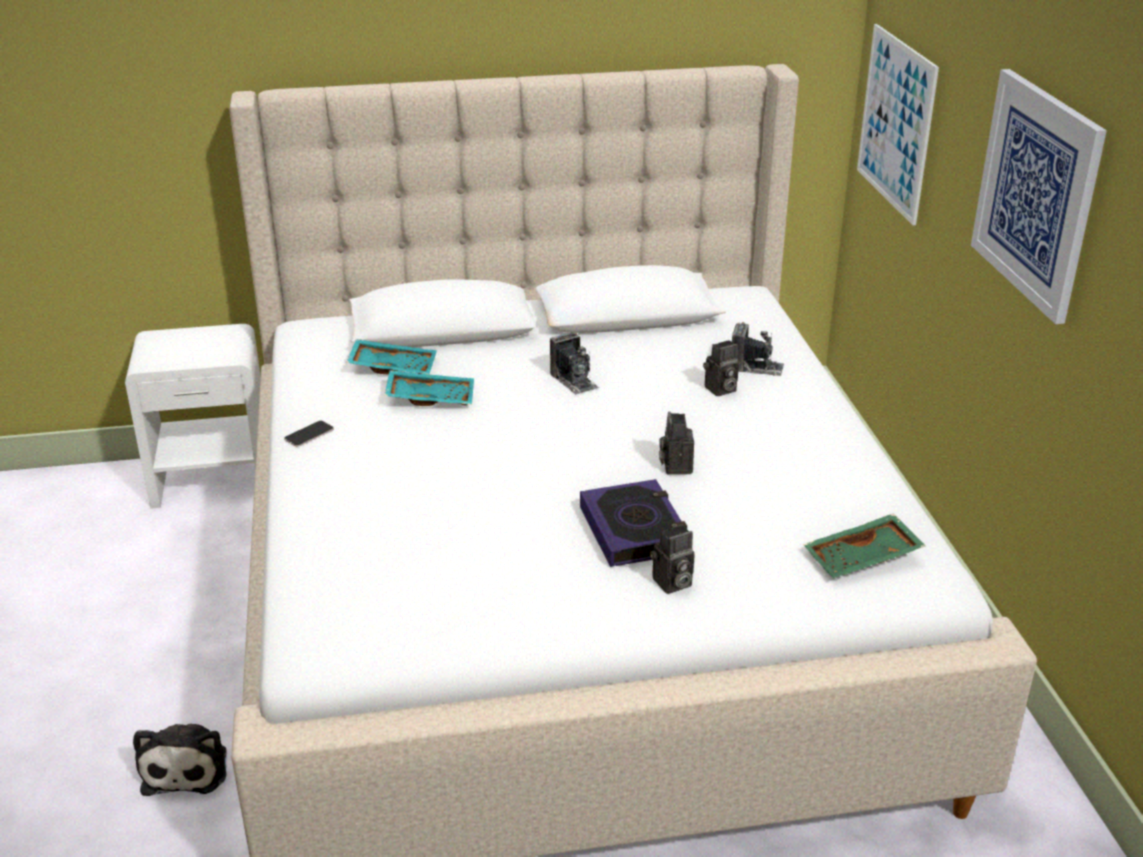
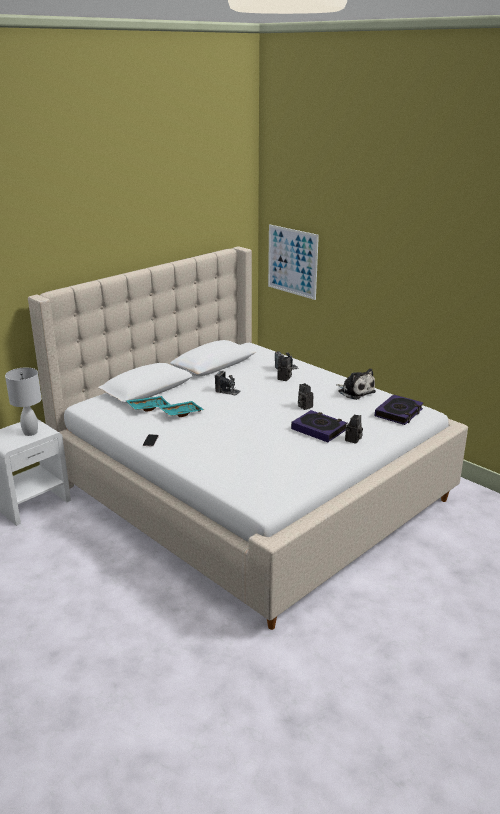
camera: 35 degrees left, 5 degrees down
(187, 767) = (167, 606): plush toy -> plush toy (355, 391)
(205, 350) = (31, 432): none -> white table lamp
(863, 559) = (399, 413): green tray -> book
(1036, 193) = (392, 270): picture -> none

